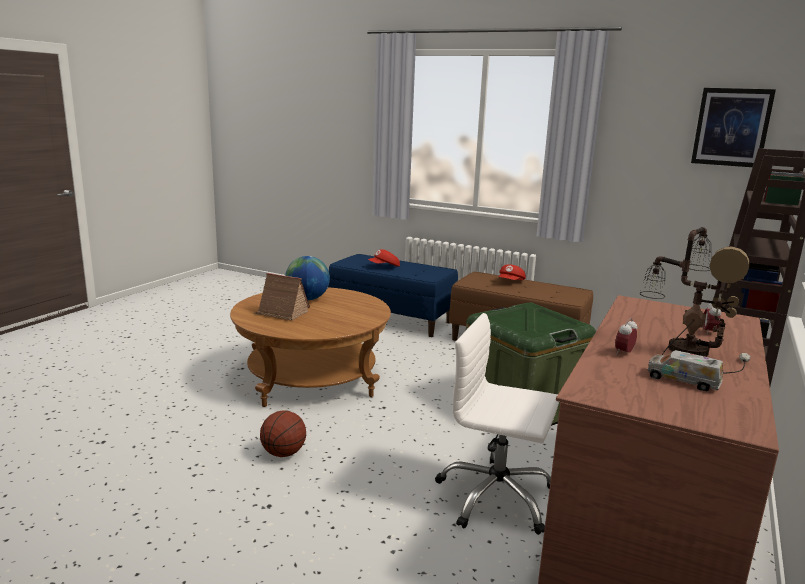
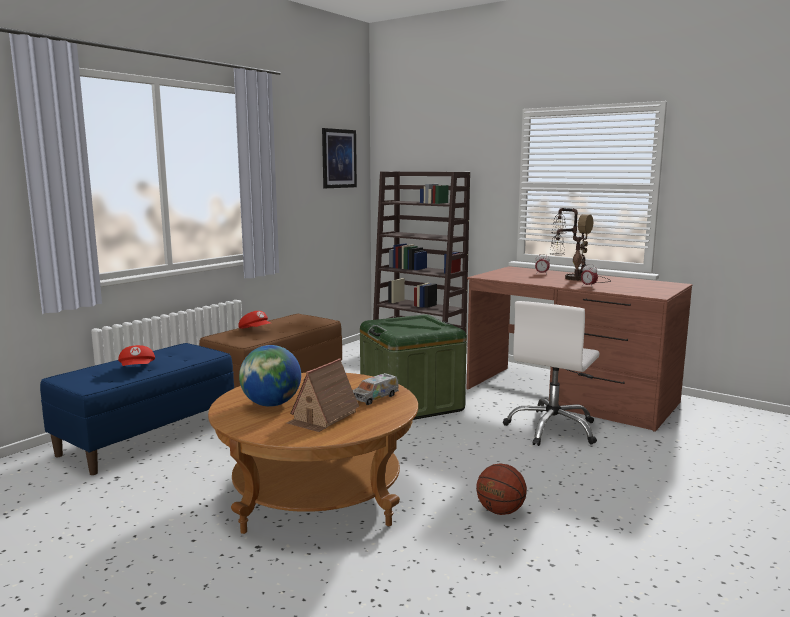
camera: 80 degrees left, 5 degrees down
(683, 380) = (623, 283): toy truck -> toy truck (375, 397)

